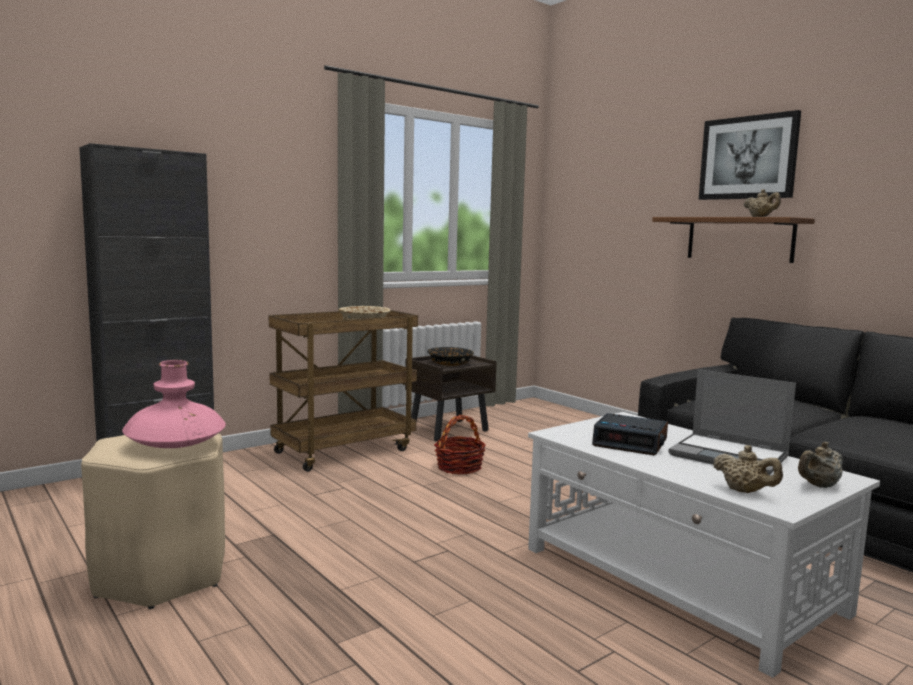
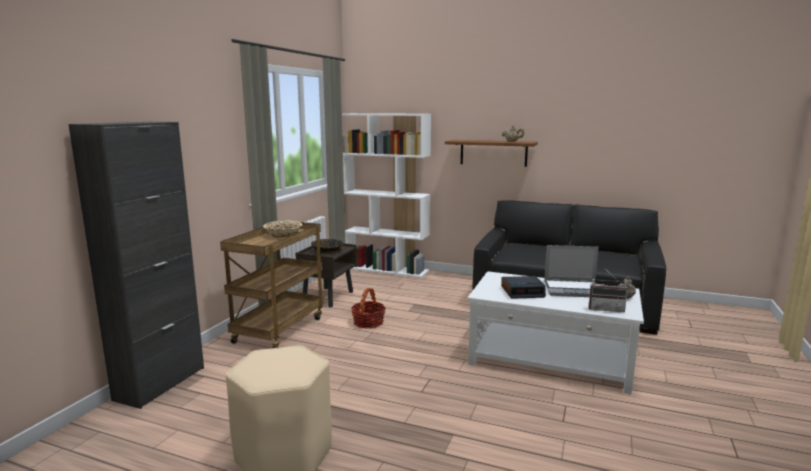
camera: 30 degrees left, 5 degrees up
(175, 444) = (294, 361): pink vase -> none
(571, 415) = (387, 269): none -> white bookcase
(745, 491) = (606, 309): beige teapot -> radio
(748, 158) = (496, 104): picture -> none

